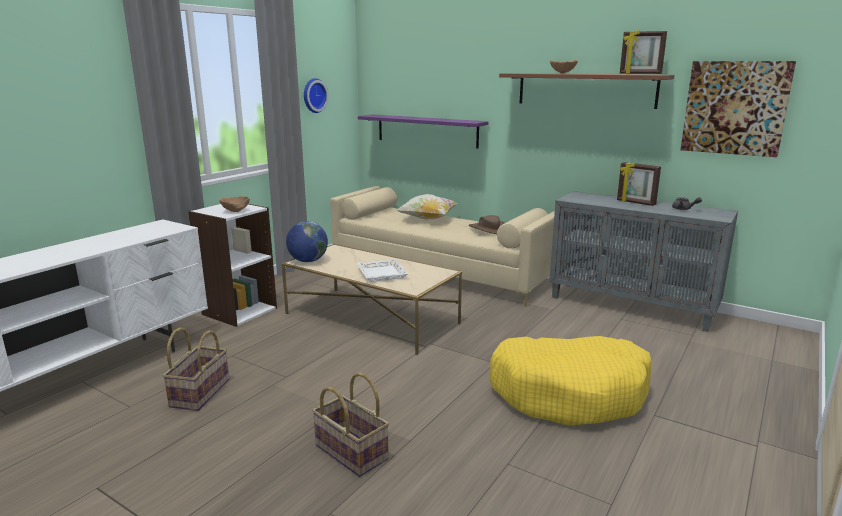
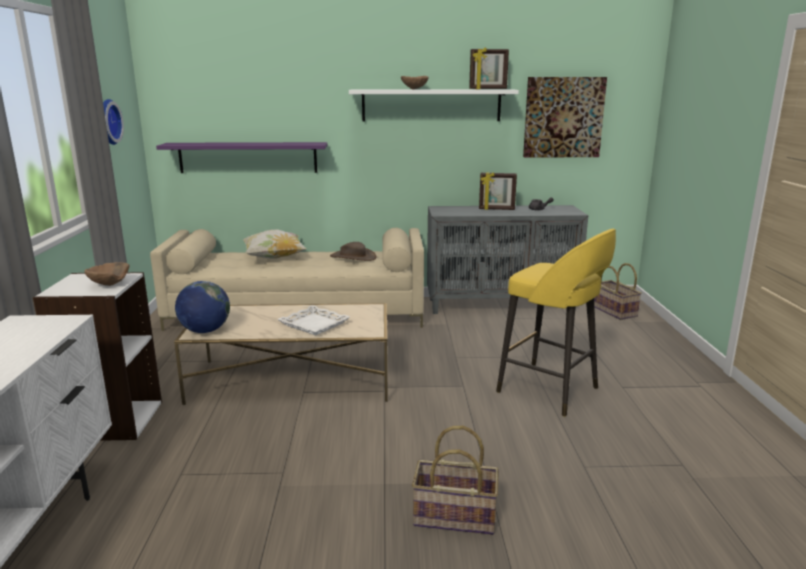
camera: 35 degrees left, 0 degrees up
(199, 393) = (200, 532): basket -> basket (613, 311)
(569, 393) = (550, 391): yellow dog bed -> yellow stool
(585, 90) = (431, 105): brown shelf -> white shelf

